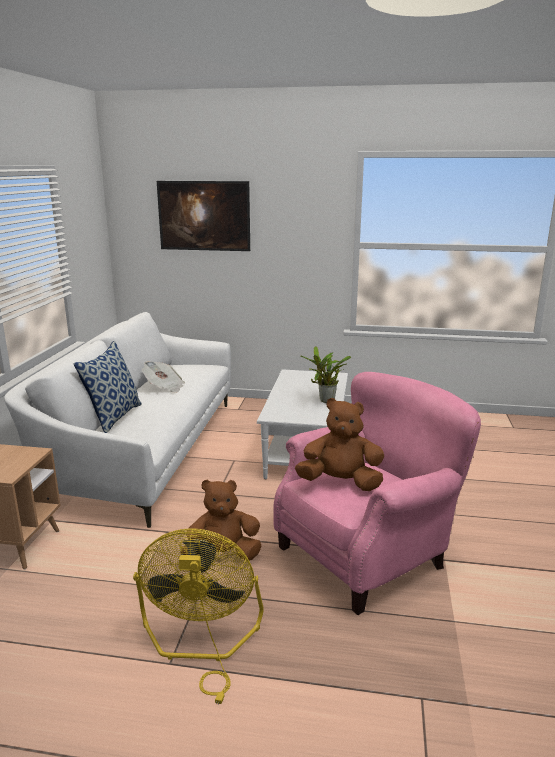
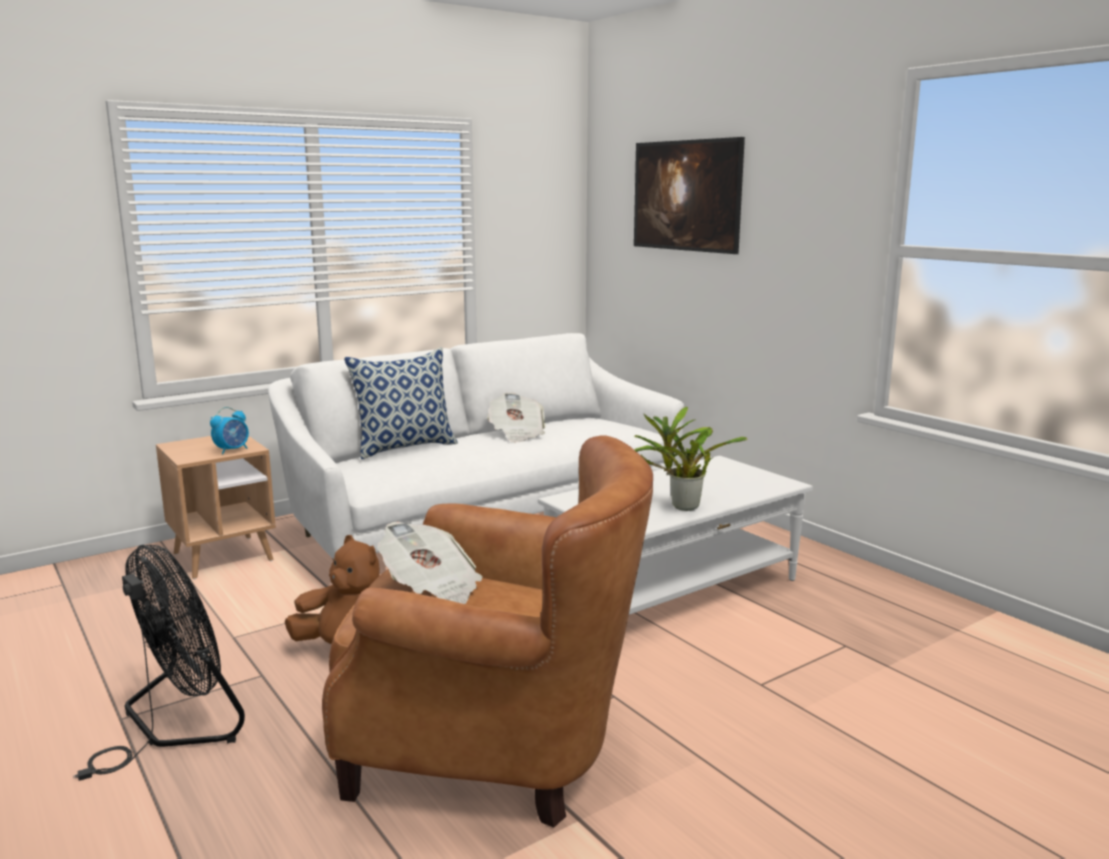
camera: 45 degrees right, 5 degrees down
(26, 458) = (232, 450): none -> alarm clock
(201, 645) = (168, 721): yellow fan -> black fan
(340, 482) = (432, 589): brown plush toy -> newspaper
(367, 552) = (497, 745): pink armchair -> brown armchair

